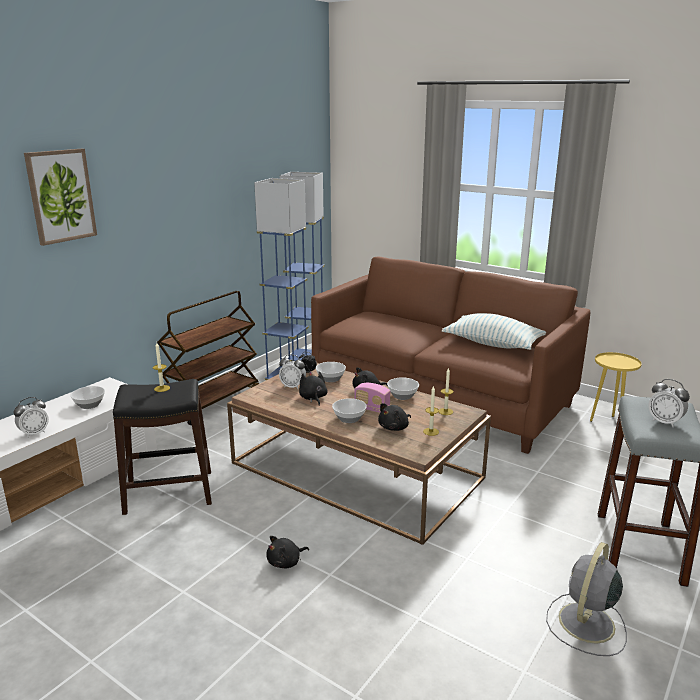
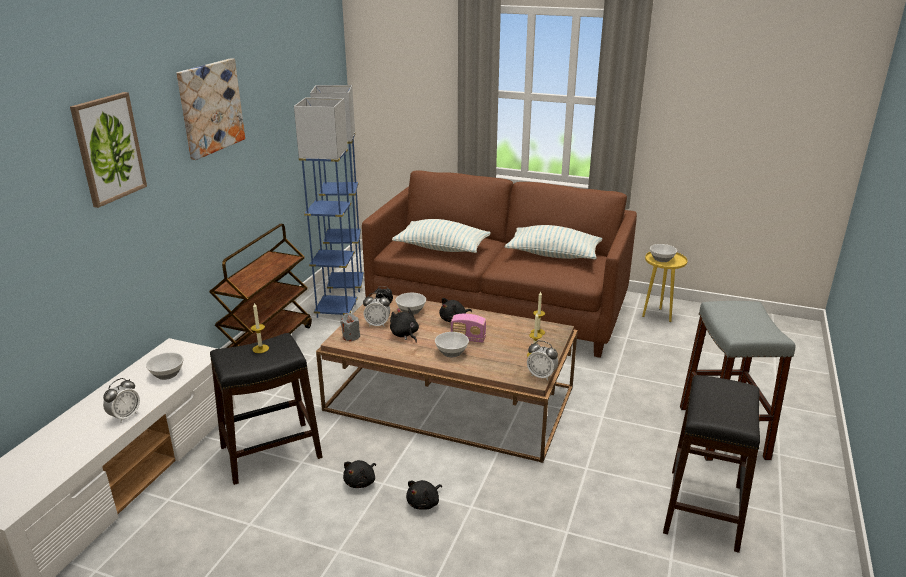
camera: 15 degrees left, 5 degrees up
(173, 176) = (210, 107): none -> picture
(262, 394) = (351, 336): none -> grey candle
(384, 328) = (442, 248): none -> pillow
(394, 427) = (499, 356): black plush toy -> black plush toy (361, 482)
(402, 396) = (490, 321): bowl -> bowl (661, 259)
(585, 624) = (704, 508): grey fan -> black stool
(664, 422) = (747, 324): alarm clock -> alarm clock (541, 376)

